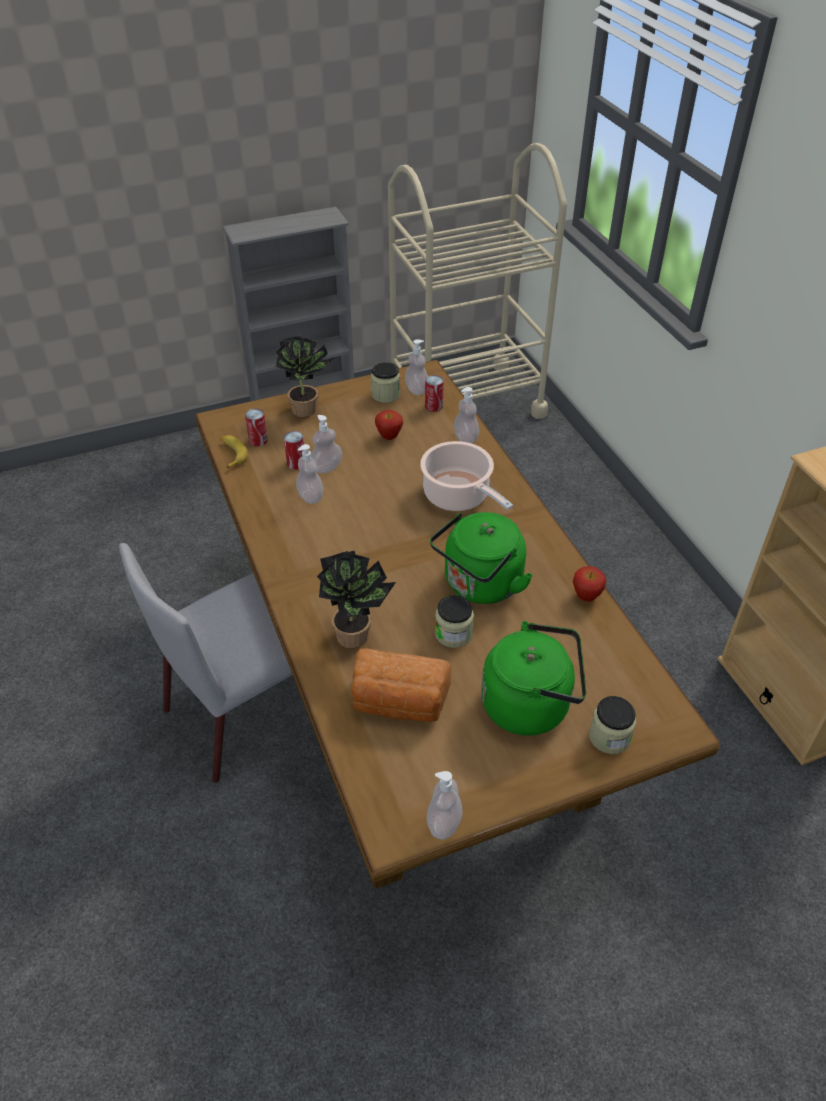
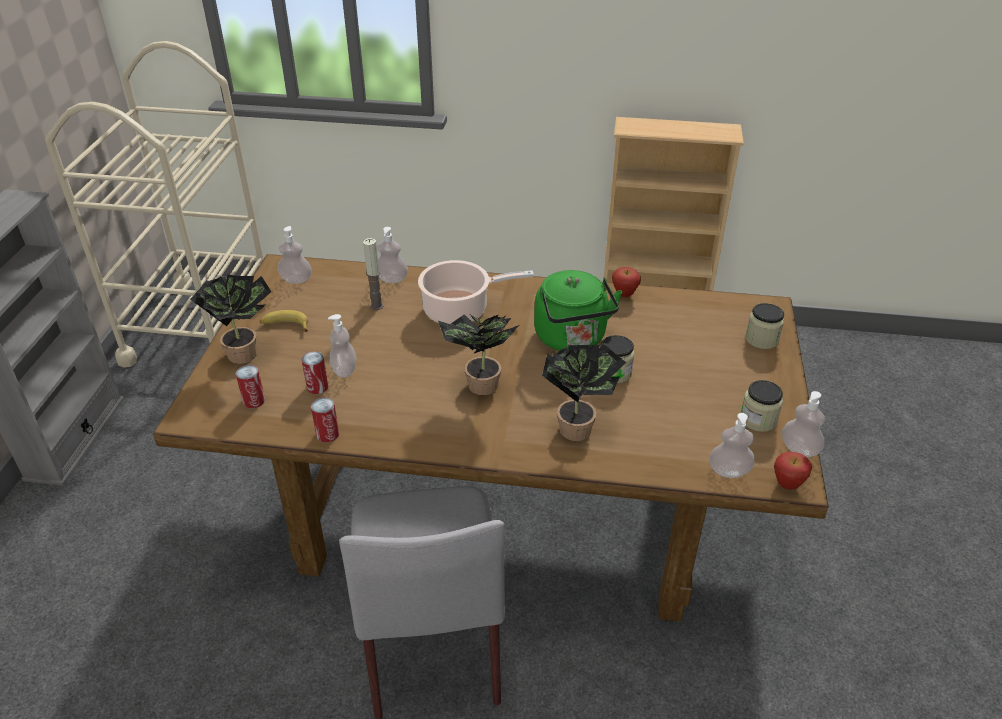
camera: 60 degrees left, 5 degrees down
(232, 454) = (254, 426): banana -> banana (285, 325)
(310, 496) = (375, 394): soap dispenser -> soap dispenser (729, 471)
(363, 551) = (479, 387): none -> potted plant
(385, 395) = (282, 299): jar -> jar (758, 419)
(389, 437) = (343, 318): apple -> apple (787, 485)
(399, 703) = (668, 430): bread -> none
(421, 447) = (376, 306): none -> candle
(433, 406) = (330, 279): can -> can (327, 434)
(531, 704) = (711, 362): green kettle -> none

